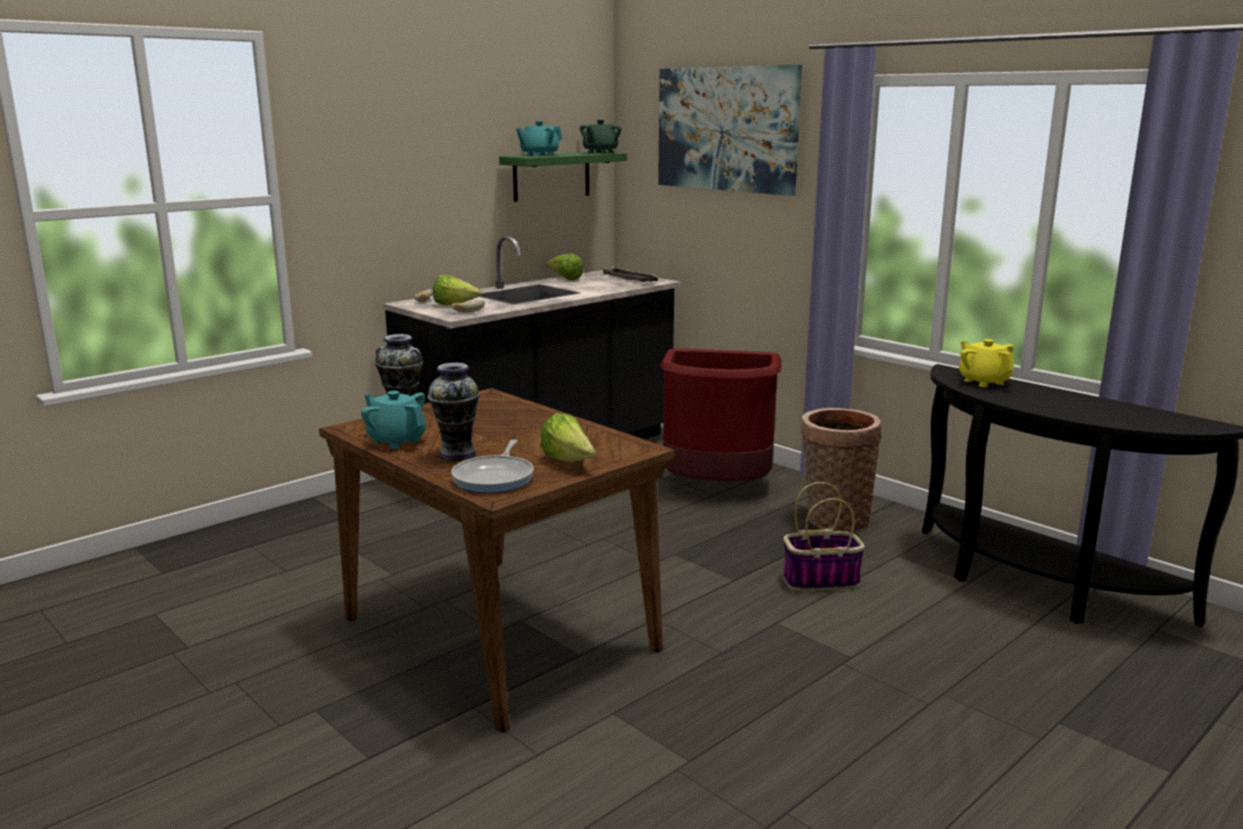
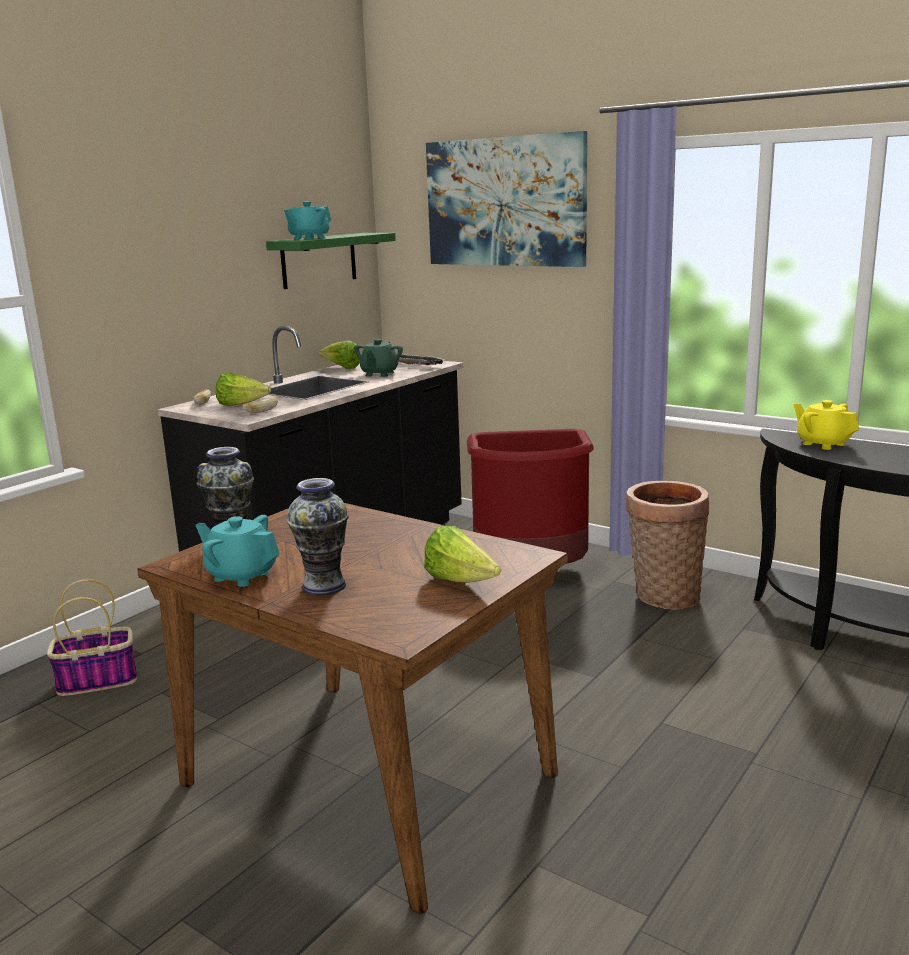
camera: 10 degrees left, 0 degrees up
(495, 478) = (387, 613): frying pan -> none
(600, 152) = (367, 233): green teapot -> green teapot (379, 374)
(821, 580) = (683, 666): basket -> basket (99, 680)

